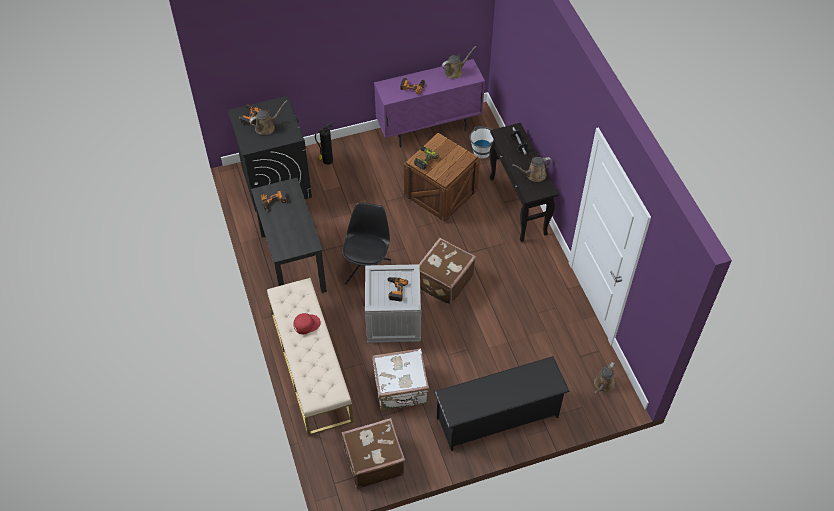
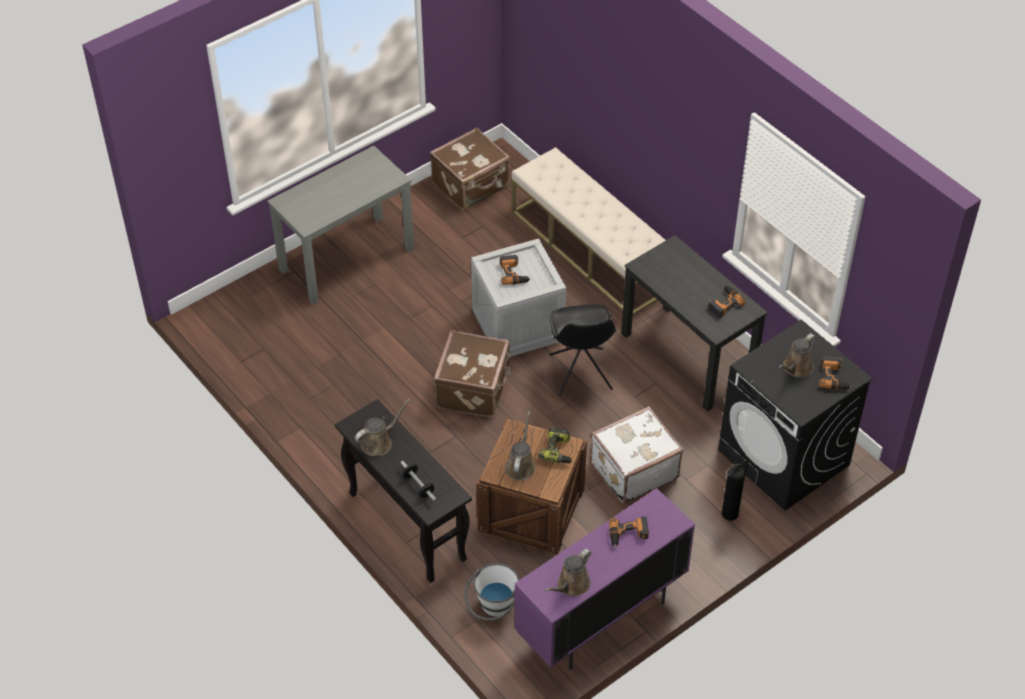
camera: 160 degrees right, 5 degrees down
(306, 324) = (604, 223): red cap -> none
(401, 389) = (472, 256): white suitcase -> white suitcase (633, 469)
(498, 417) = (347, 259): black shoe rack -> grey desk
(603, 385) = (227, 325): brown watering can -> brown watering can (520, 465)

